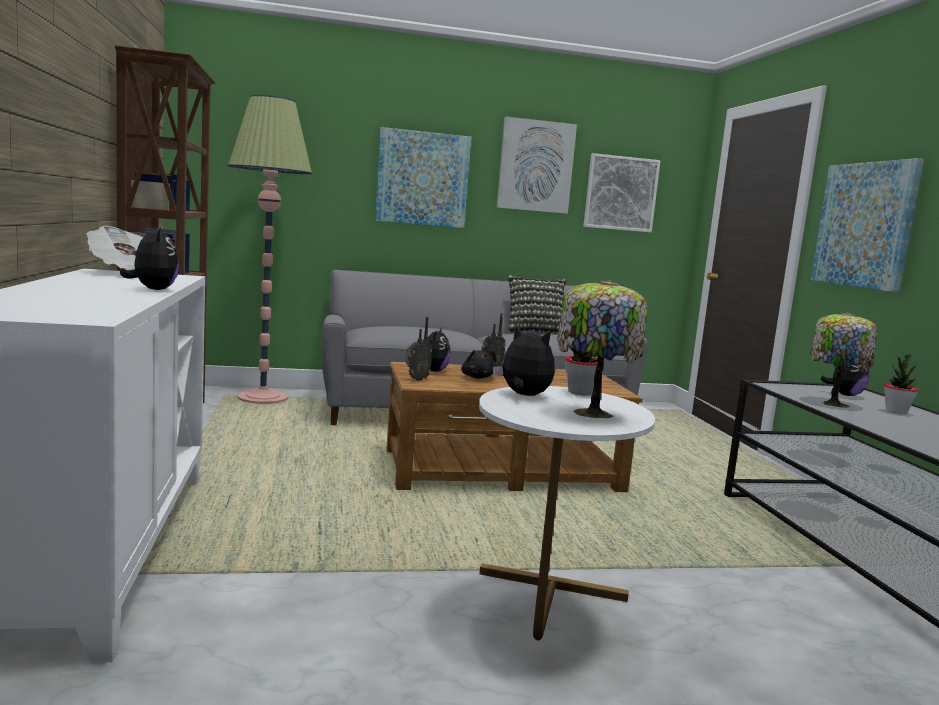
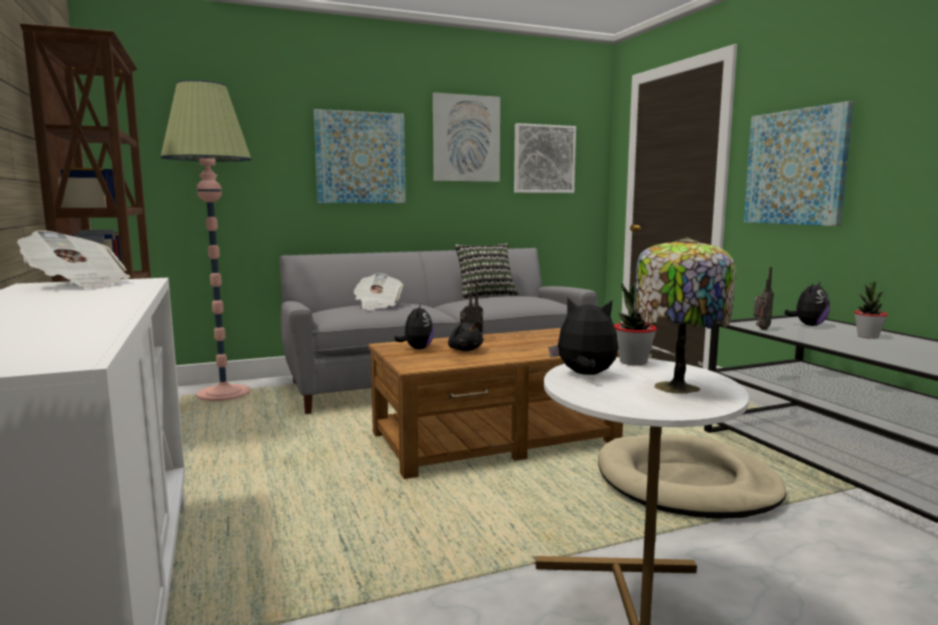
camera: 10 degrees left, 0 degrees up
(153, 289) = (121, 302): plush toy -> none
(415, 328) = (377, 305): none -> newspaper
(416, 379) = (407, 361): radio -> radio (760, 329)
(670, 534) = (686, 483): none -> beige dog bed
(833, 403) = (811, 335): table lamp -> none

